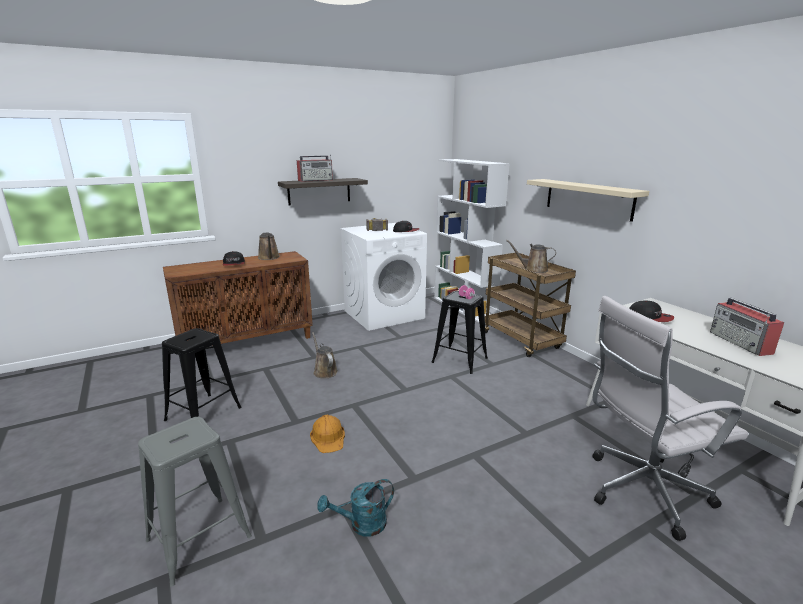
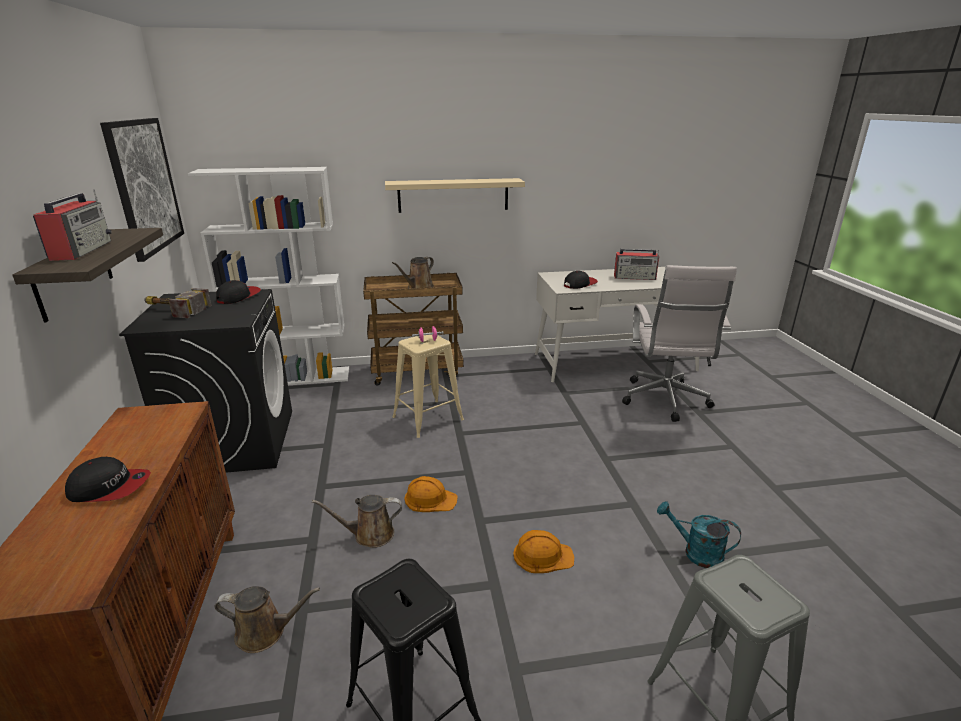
camera: 70 degrees left, 5 degrees up
(269, 258) = (126, 439): brown watering can -> brown watering can (265, 632)
(362, 525) = (696, 553): turquoise watering can -> turquoise watering can turned 120 degrees clockwise
(366, 382) = (430, 499): none -> orange hard hat
(384, 314) = (234, 441): white washing machine -> black washing machine
(408, 163) = (145, 186): none -> picture
(459, 360) = (427, 418): black stool -> beige stool

